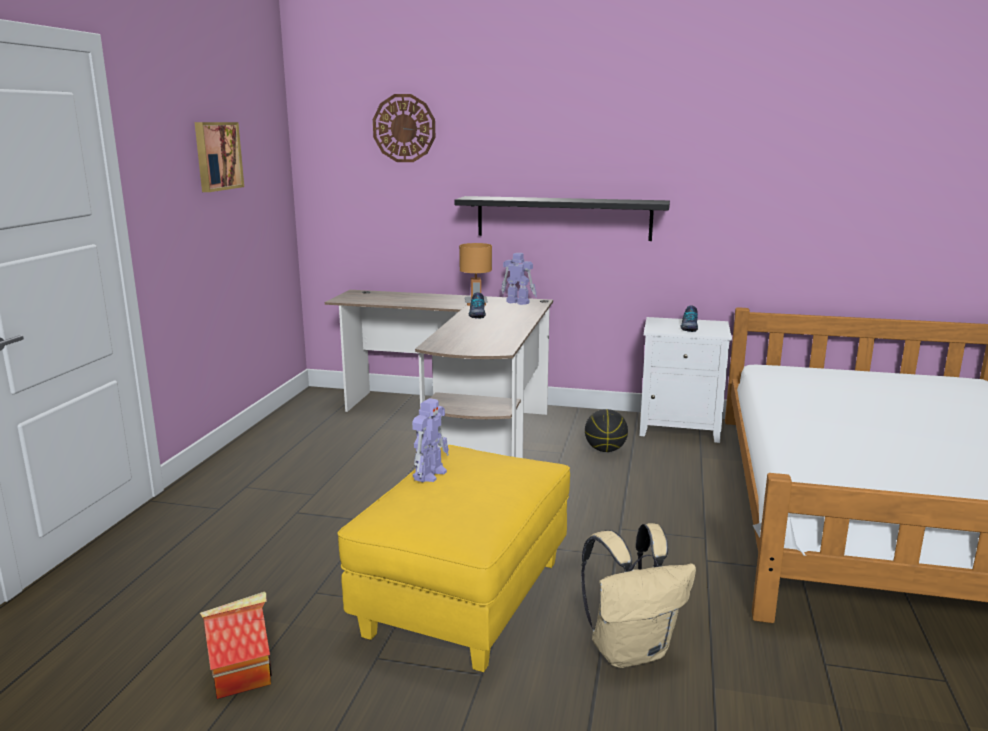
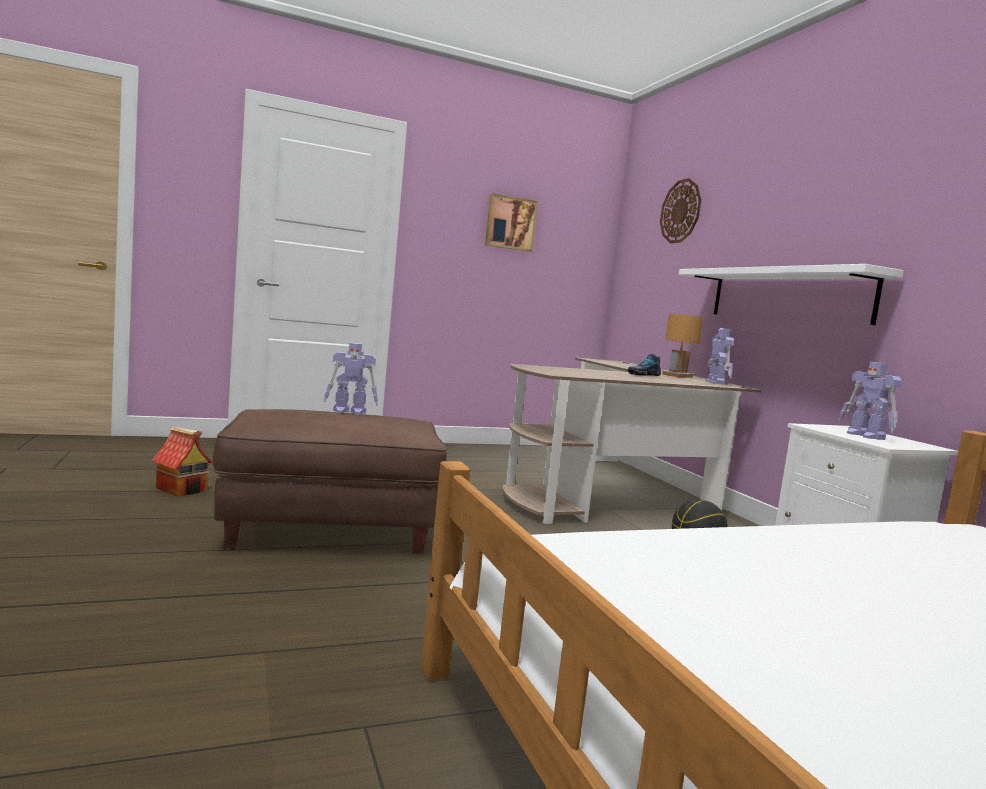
camera: 55 degrees right, 10 degrees down
(465, 598) = (330, 530): yellow ottoman -> brown ottoman
(563, 218) = (787, 295): black shelf -> white shelf
(631, 650) = (303, 603): beige backpack -> none
(688, 327) = (866, 436): shoe -> toy robot

